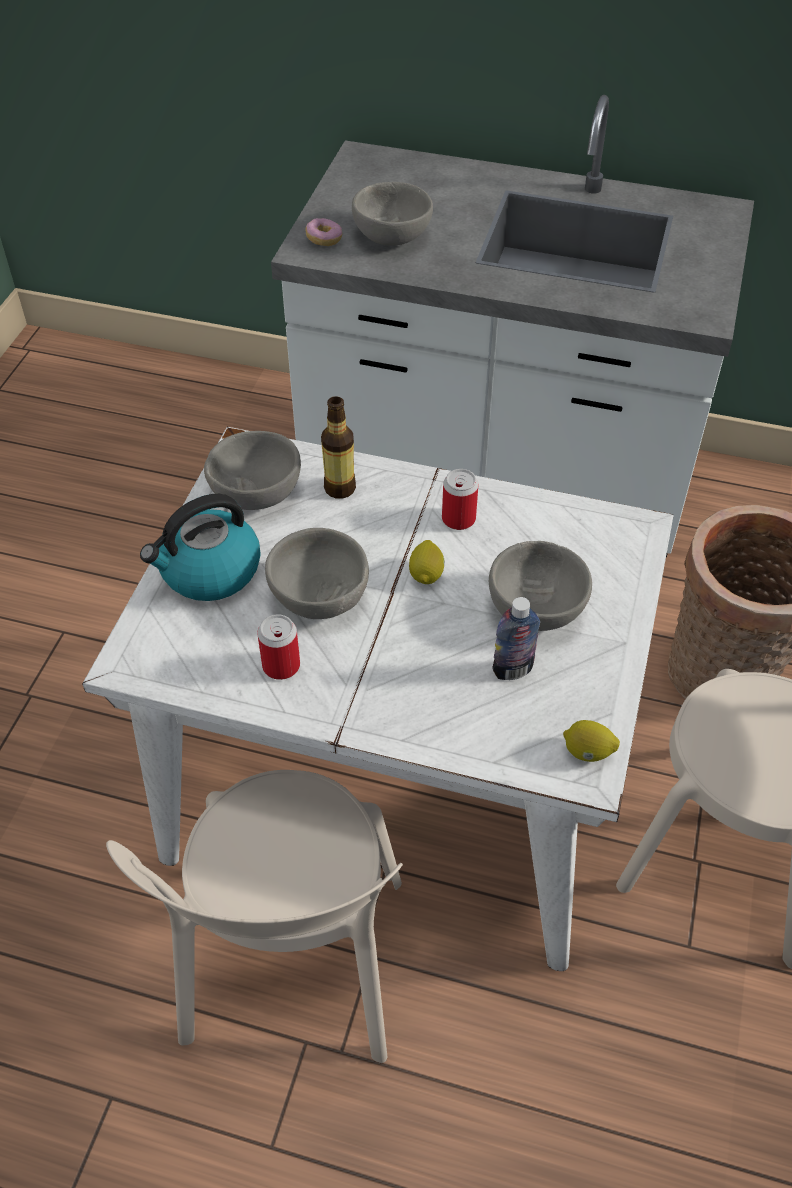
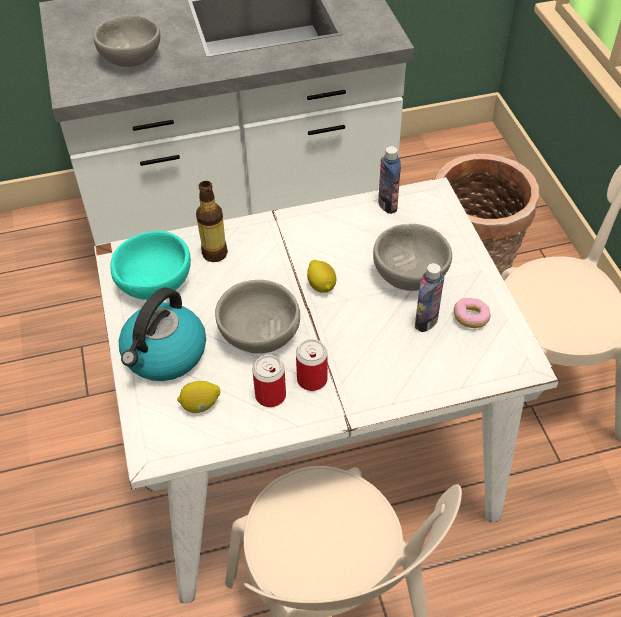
camera: 30 degrees left, 0 degrees up
(257, 494) = (156, 284): grey bowl -> turquoise bowl
(324, 239) = (81, 78): donut -> donut (470, 318)
(458, 519) = (313, 239): can -> can (312, 379)
(574, 517) = (387, 205): none -> bottle
(587, 752) = (512, 351): lemon -> lemon (200, 405)

